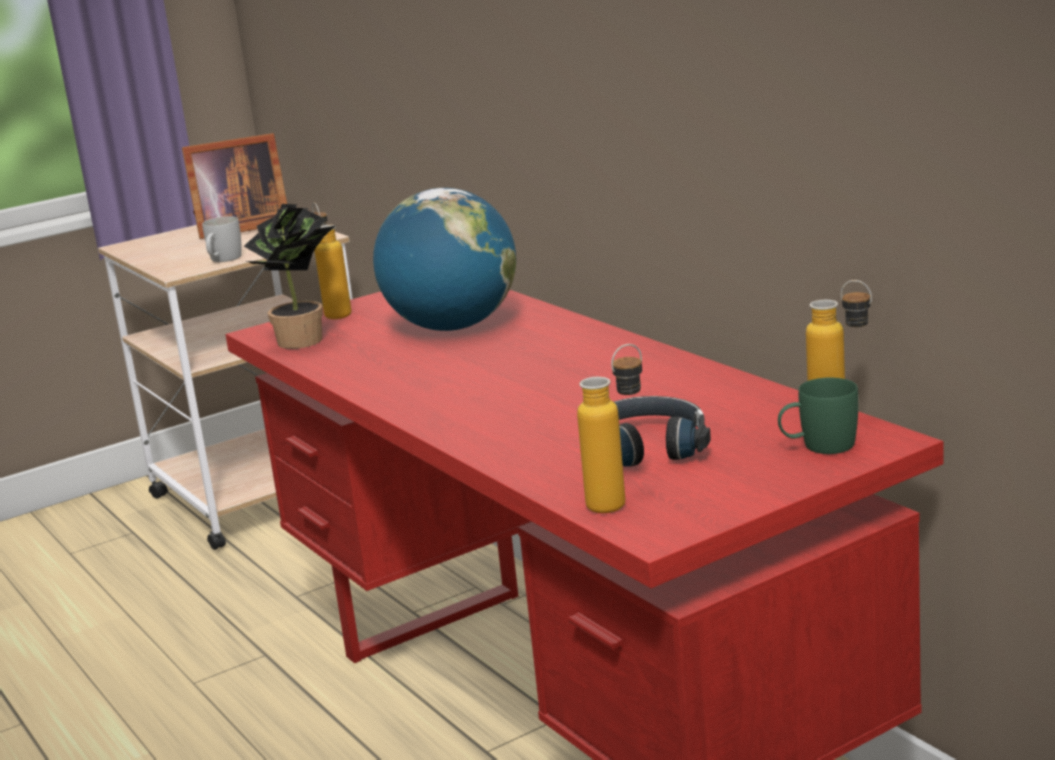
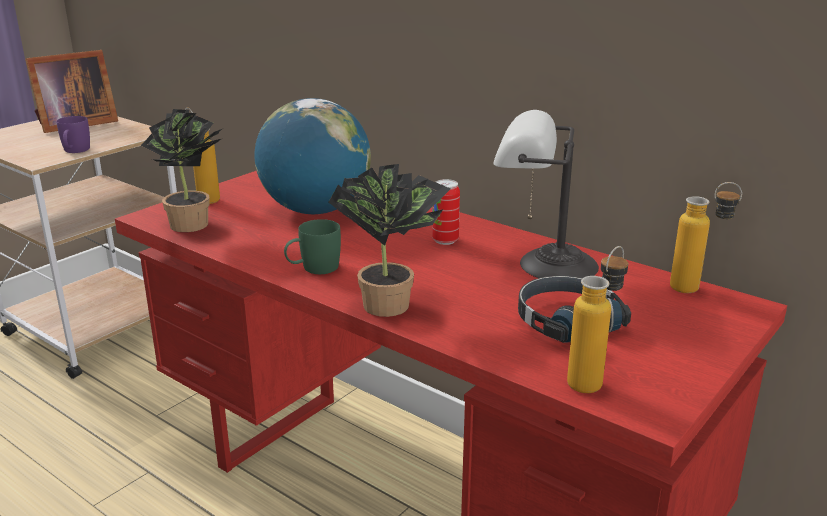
camera: 20 degrees left, 5 degrees up
(223, 260) = (75, 151): white mug -> purple mug
(462, 423) = (390, 302): none -> potted plant
(579, 362) = (445, 240): none -> can
(673, 389) = (541, 264): none -> table lamp
(818, 446) = (702, 314): green mug -> green mug (313, 269)

